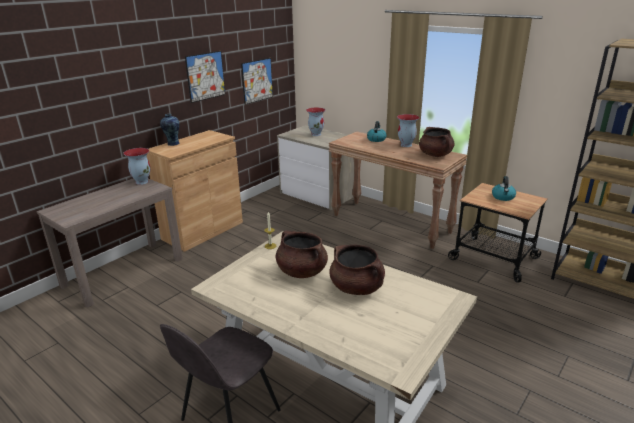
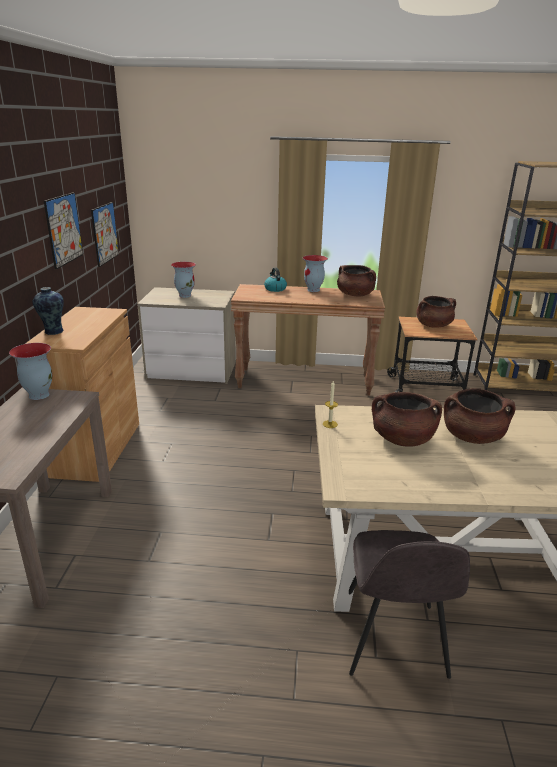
camera: 35 degrees left, 0 degrees up
(503, 197) = (433, 325): kettle -> brown cooking pot

